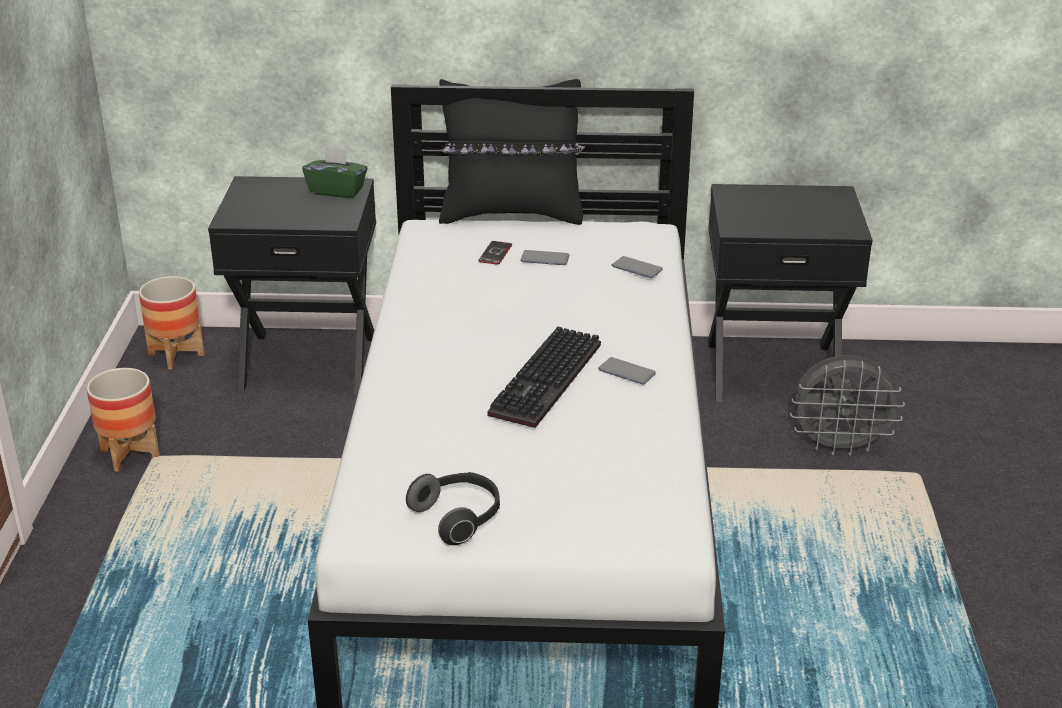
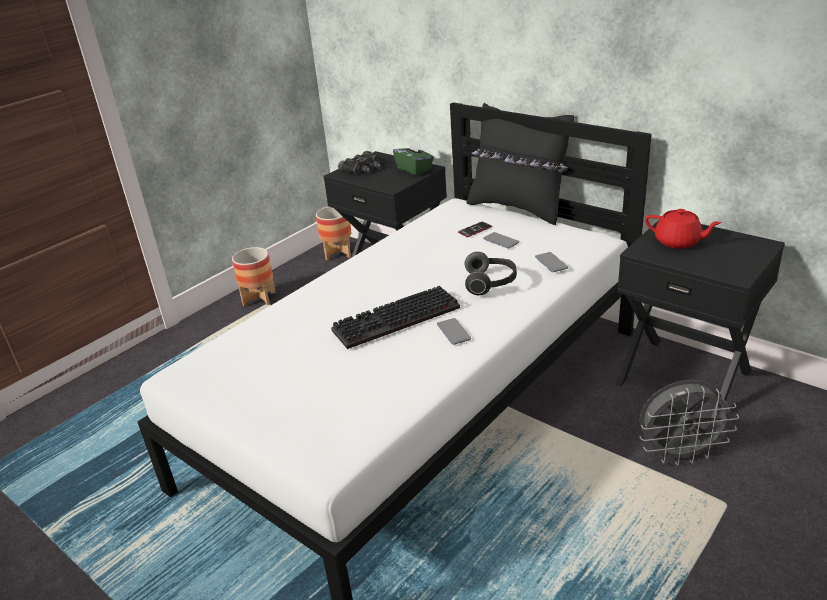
camera: 40 degrees right, 0 degrees up
(256, 204) = (364, 168): none -> black binoculars
(458, 518) = (231, 390): headphones -> headphones (490, 283)
(760, 209) = (678, 242): none -> red teapot
(839, 447) = (679, 455): grey fan -> grey fan turned 45 degrees counterclockwise

